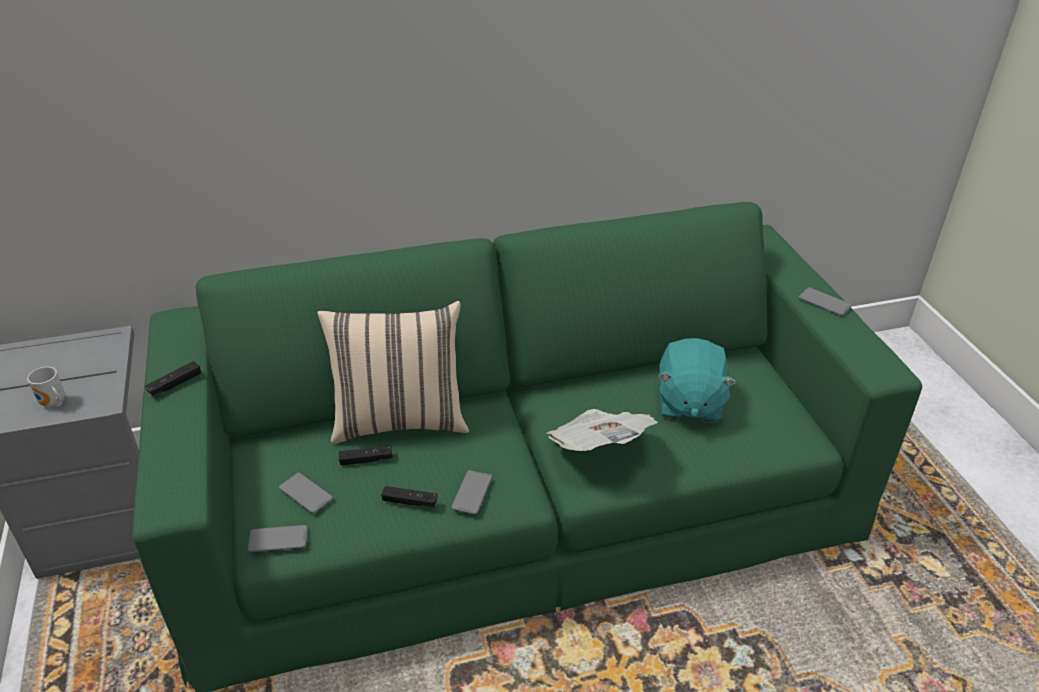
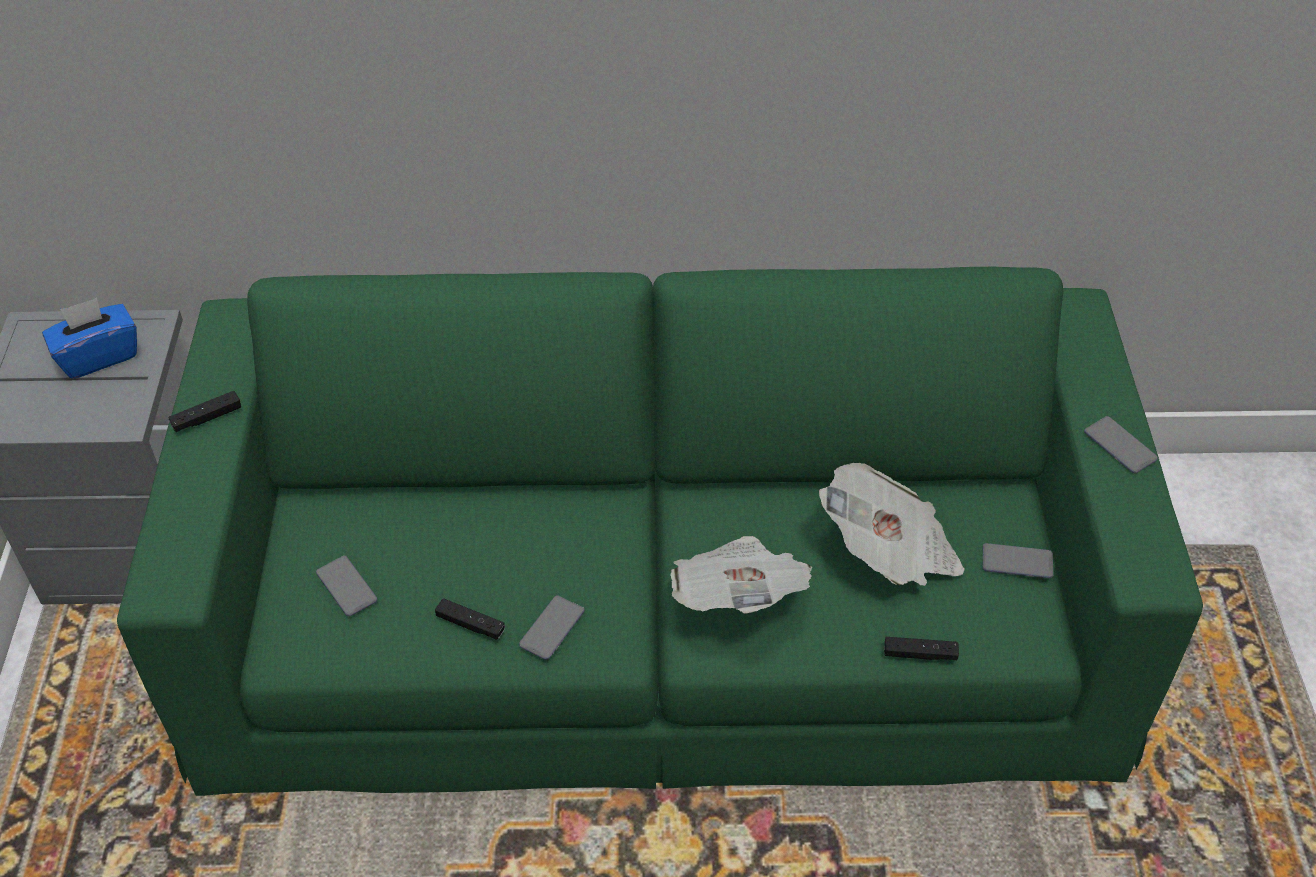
camera: 15 degrees right, 10 degrees up
(53, 403) = (65, 412): mug -> none
(72, 363) = (98, 356): none -> blue tissue box
(278, 539) = (299, 642): phone -> phone (1017, 562)
(366, 460) = (433, 554): black game controller -> black game controller (920, 654)
(400, 420) = (492, 503): beige pillow -> none
(689, 403) = (889, 552): turquoise plush toy -> newspaper

